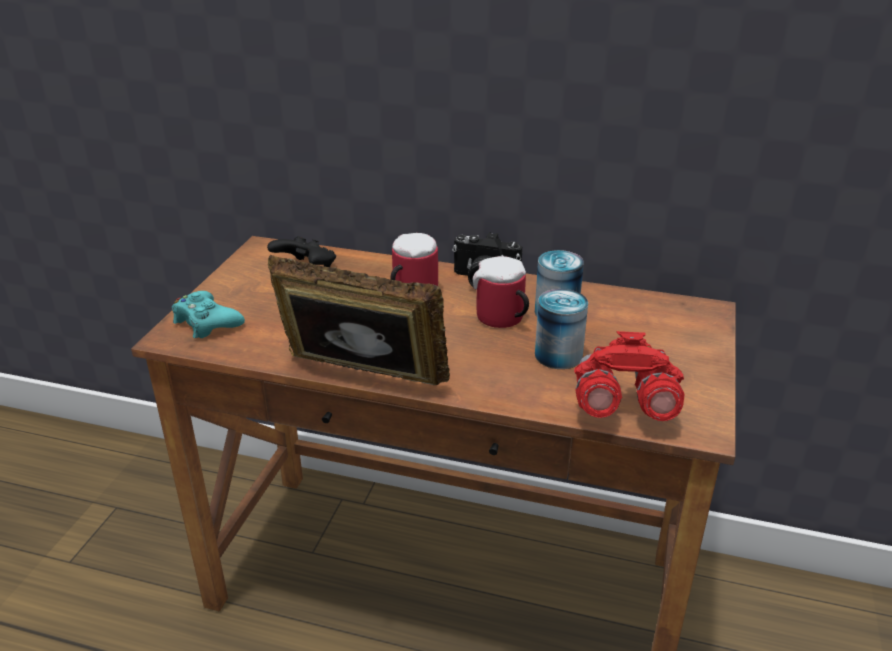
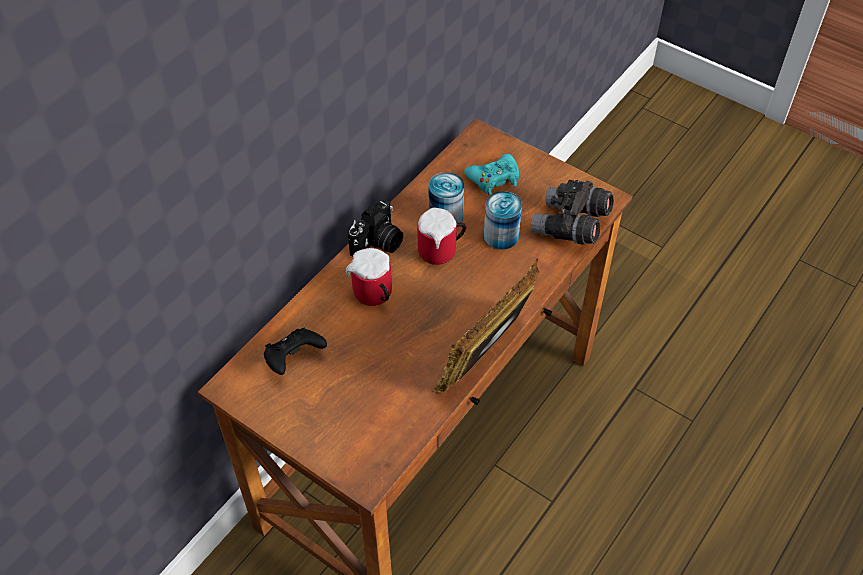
camera: 70 degrees left, 20 degrees up
(206, 323) = (355, 449): turquoise game controller -> turquoise game controller (494, 179)
(621, 407) = (570, 226): red binoculars -> grey binoculars

